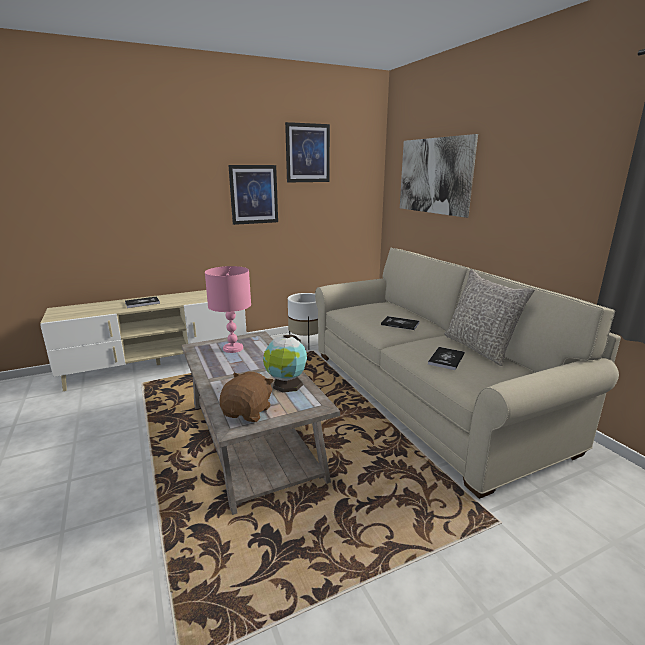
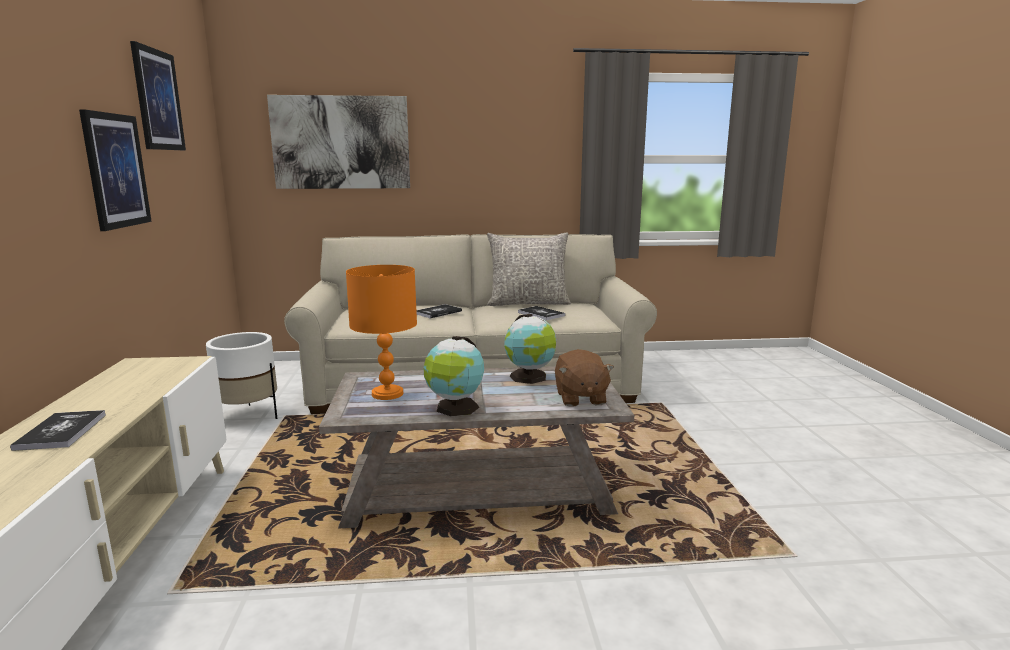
camera: 70 degrees left, 5 degrees down
(214, 371) = (455, 408): none -> globe
(233, 348) = (386, 394): pink table lamp -> orange table lamp
(248, 412) = (580, 398): brown plush toy -> brown plush toy turned 135 degrees counterclockwise

